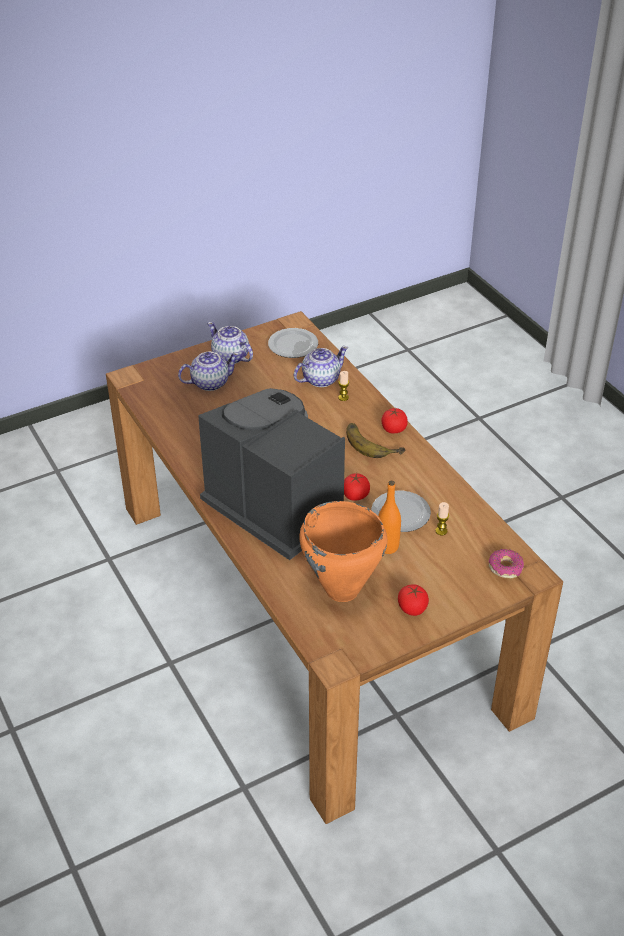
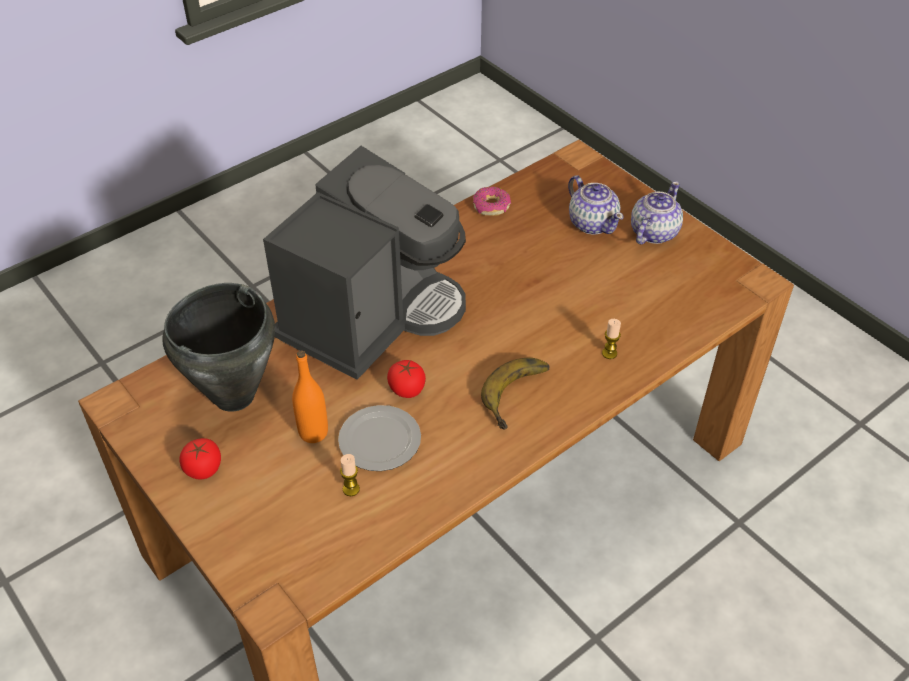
camera: 80 degrees right, 5 degrees up
(292, 345) = (706, 286): plate -> none
(320, 379) = (641, 324): teapot -> none
(342, 590) = (233, 396): orange cooking pot -> black cooking pot
(393, 429) = (556, 416): tomato -> none
(505, 568) = (283, 571): donut -> donut (491, 207)

